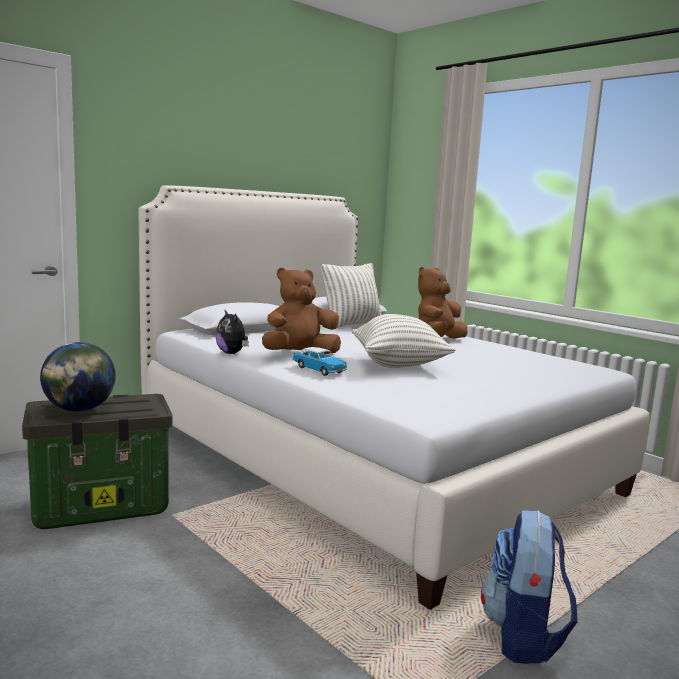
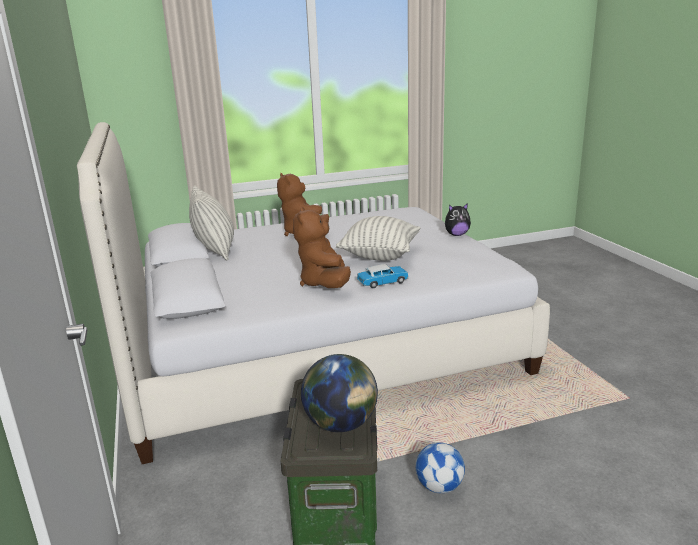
camera: 65 degrees left, 10 degrees up
(137, 554) = (439, 486): none -> football
(232, 353) = (298, 310): plush toy -> plush toy (456, 235)
(524, 636) = (563, 354): backpack -> none

